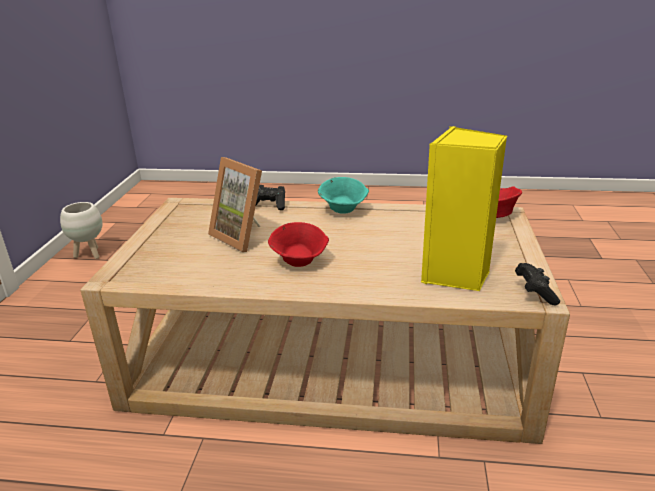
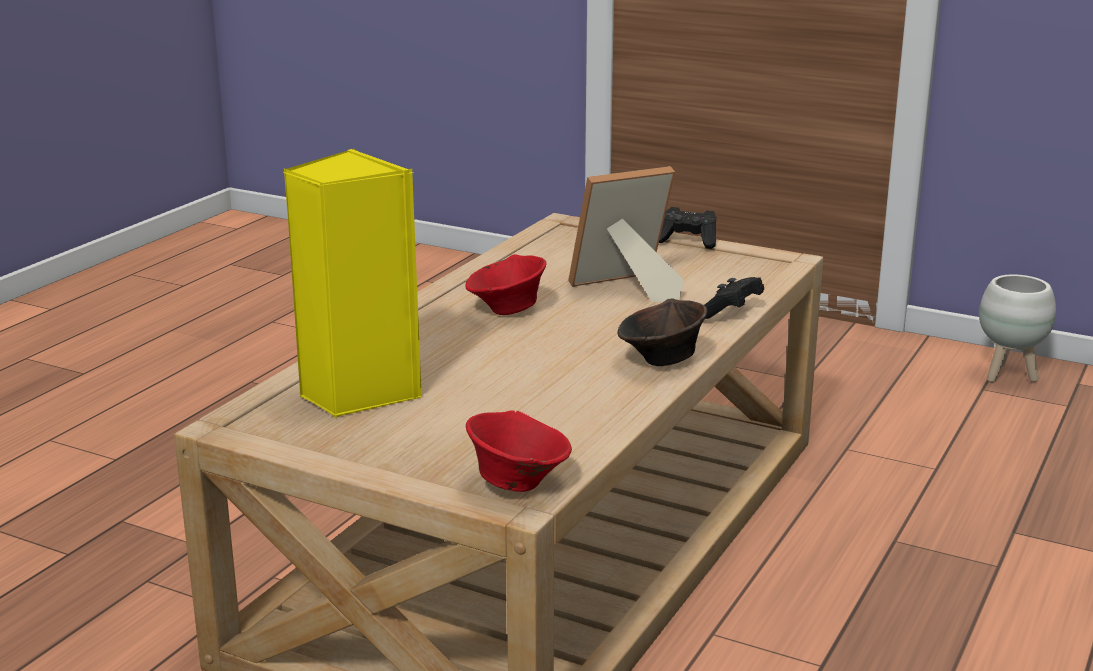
camera: 110 degrees right, 5 degrees down
(344, 210) = (662, 360): turquoise bowl -> brown bowl
(534, 292) = (243, 426): black game controller -> black game controller (688, 241)

